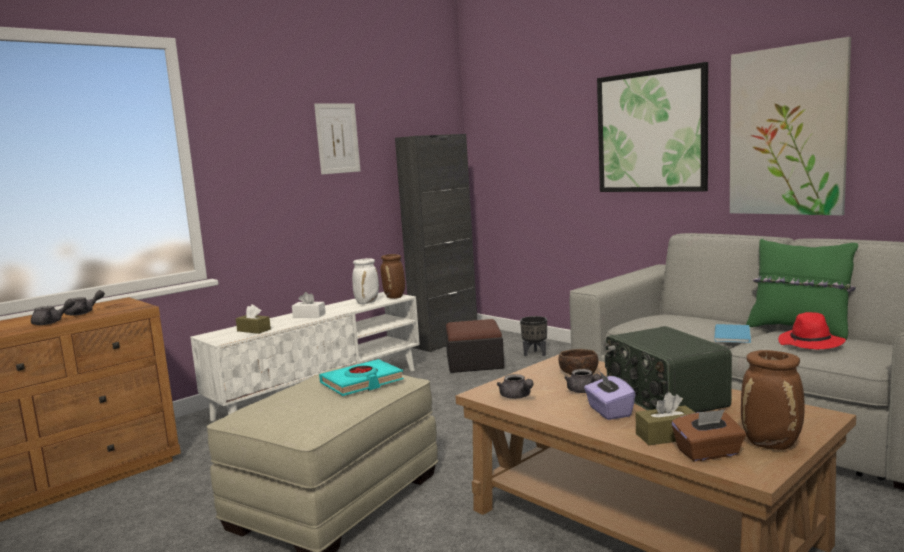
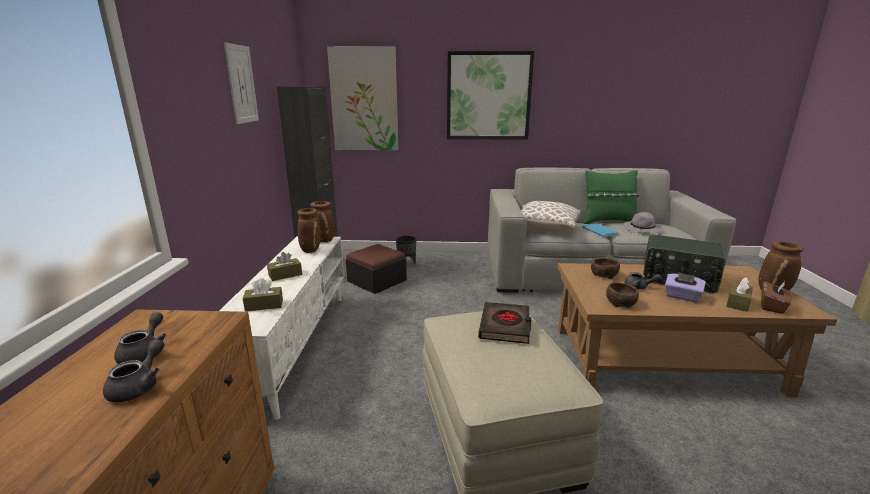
camera: 45 degrees left, 10 degrees up
(309, 315) = (285, 275): white tissue box -> brown tissue box
(362, 382) = (505, 326): turquoise book -> black book
(367, 302) = (310, 250): white vase -> brown vase
(517, 397) = (621, 303): grey teapot -> brown bowl
(658, 321) = (545, 228): none -> pillow
(787, 131) = (580, 103): picture -> picture (364, 100)
(811, 344) = (642, 230): red hat -> grey hat

